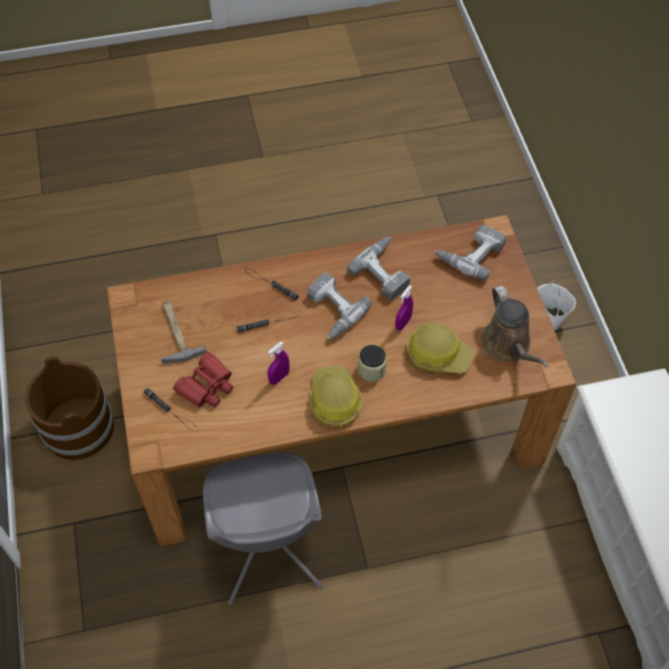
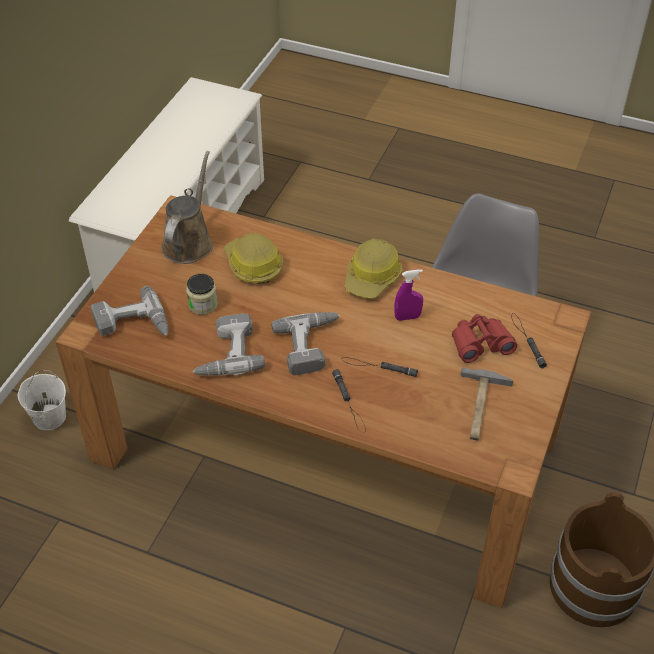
camera: 145 degrees left, 10 degrees down
(371, 370) = (320, 282): jar -> jar (203, 304)
(403, 323) = (257, 302): purple spray bottle -> none

